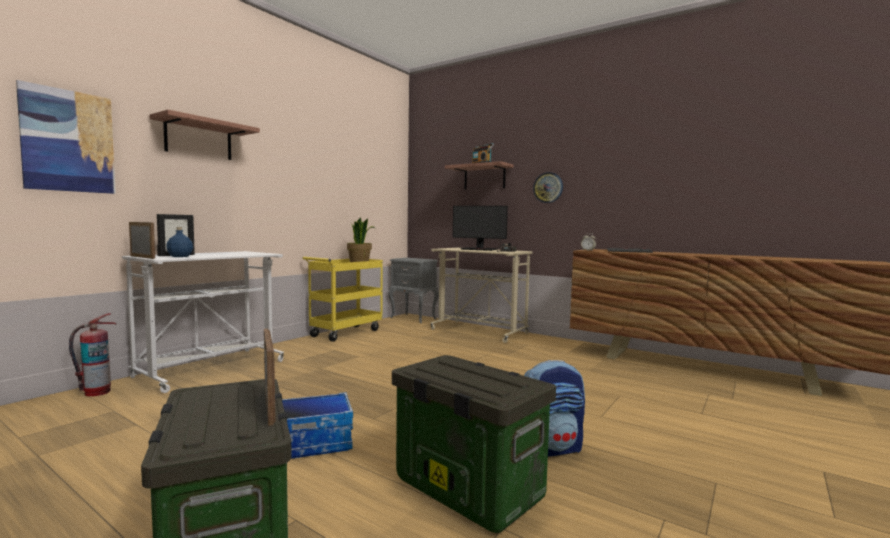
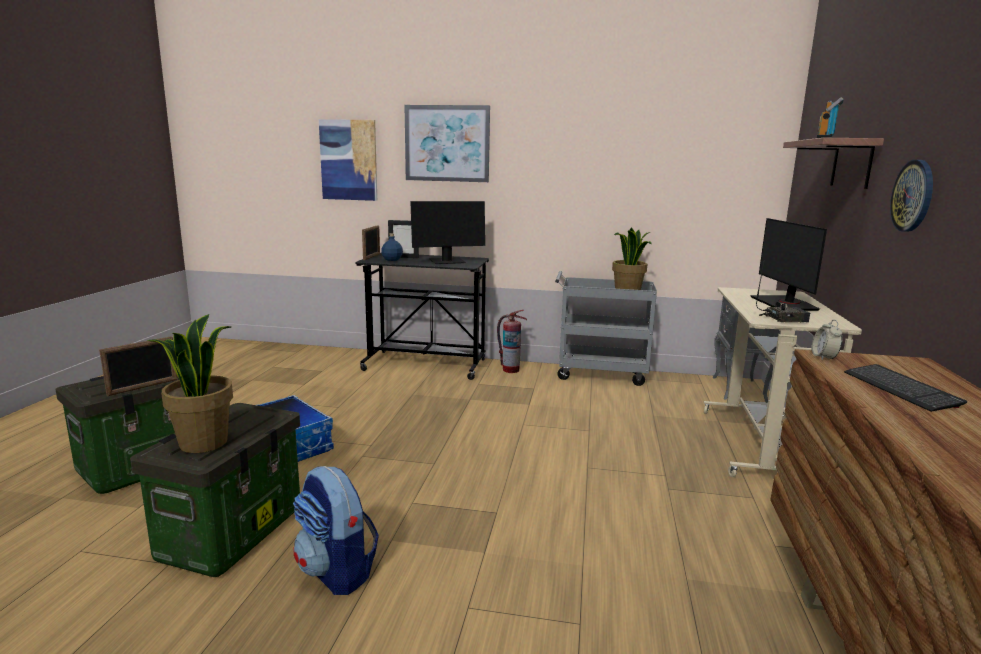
camera: 65 degrees right, 10 degrees up
(97, 392) = (349, 355): fire extinguisher -> fire extinguisher (510, 370)
(199, 139) = (447, 143): shelf -> picture
(211, 369) = (425, 365): white desk -> black desk
(236, 254) = (447, 261): none -> monitor
(344, 334) = (598, 376): yellow cart -> grey cart
(495, 380) = (203, 442): none -> potted plant

